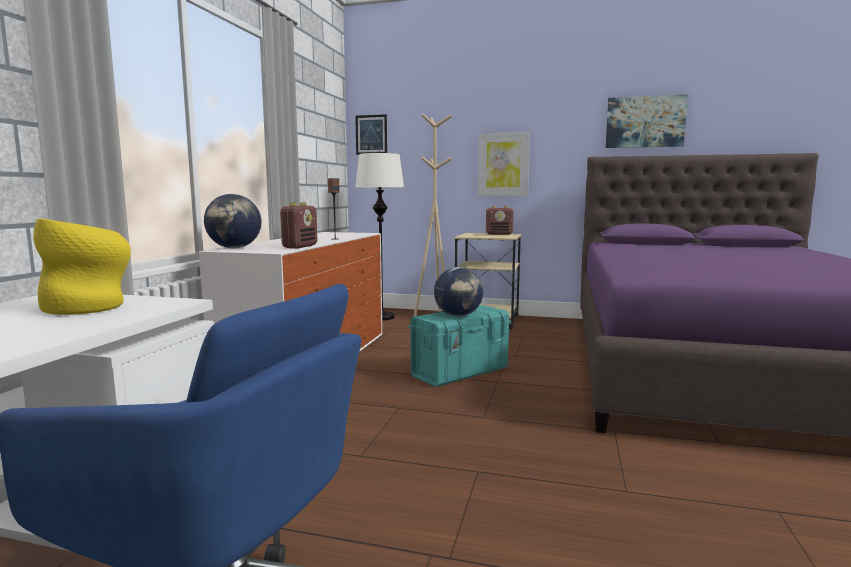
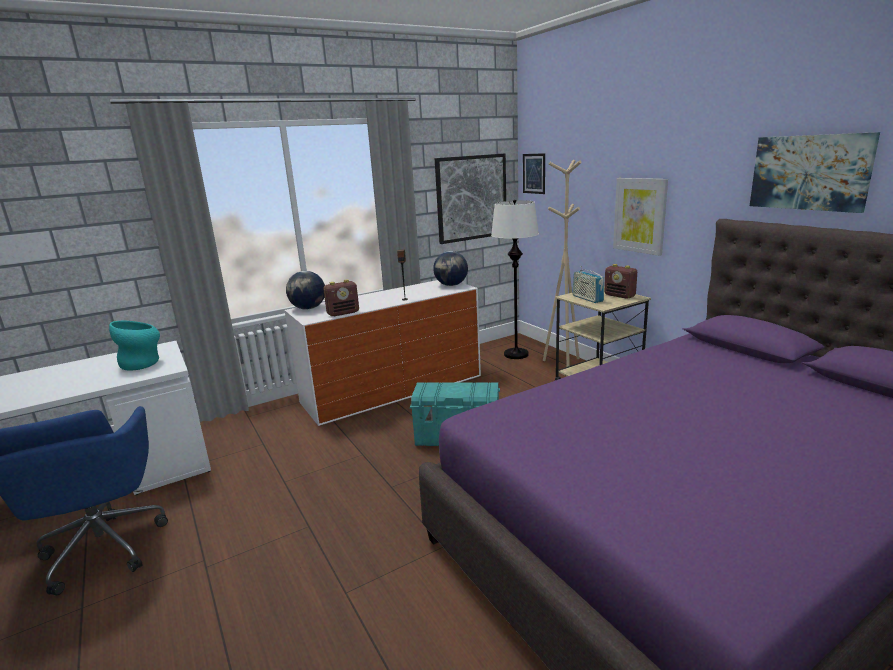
camera: 45 degrees right, 10 degrees up
(90, 307) = (143, 364): yellow vase -> turquoise vase
(322, 150) = (471, 198): none -> picture
(458, 316) = (446, 392): globe -> globe (451, 285)
(482, 236) = (587, 298): none -> radio

